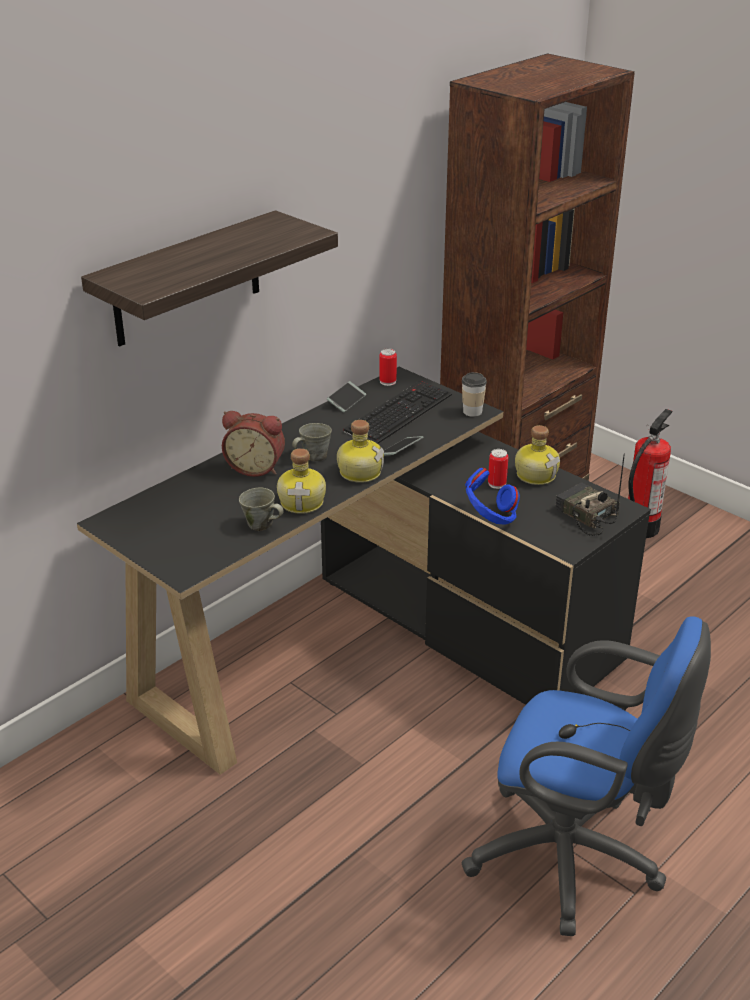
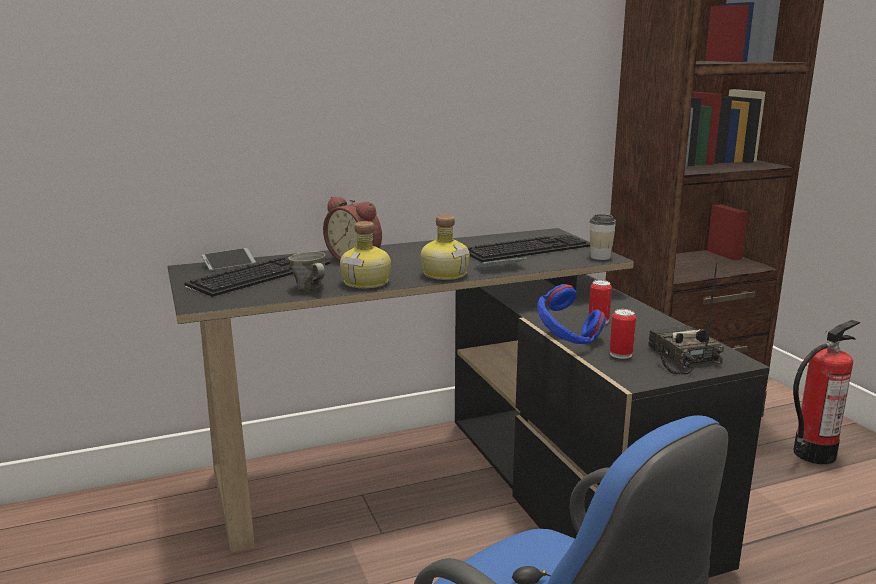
camera: 25 degrees right, 15 degrees down
(187, 279) = (314, 64): shelf -> none
(189, 513) = (261, 274): none -> keyboard
(313, 457) = (414, 260): grey mug -> none
(346, 401) = (486, 238): phone -> phone (229, 264)
(387, 381) = (537, 233): can -> can (621, 354)
(536, 474) = (648, 321): bottle -> none

